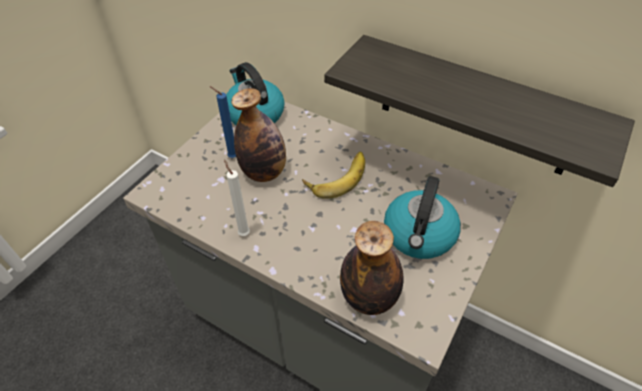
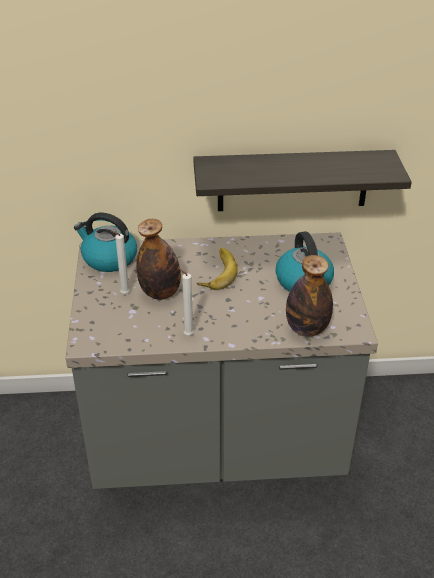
camera: 35 degrees left, 10 degrees down
(231, 157) = (123, 294): blue candle -> white candle

